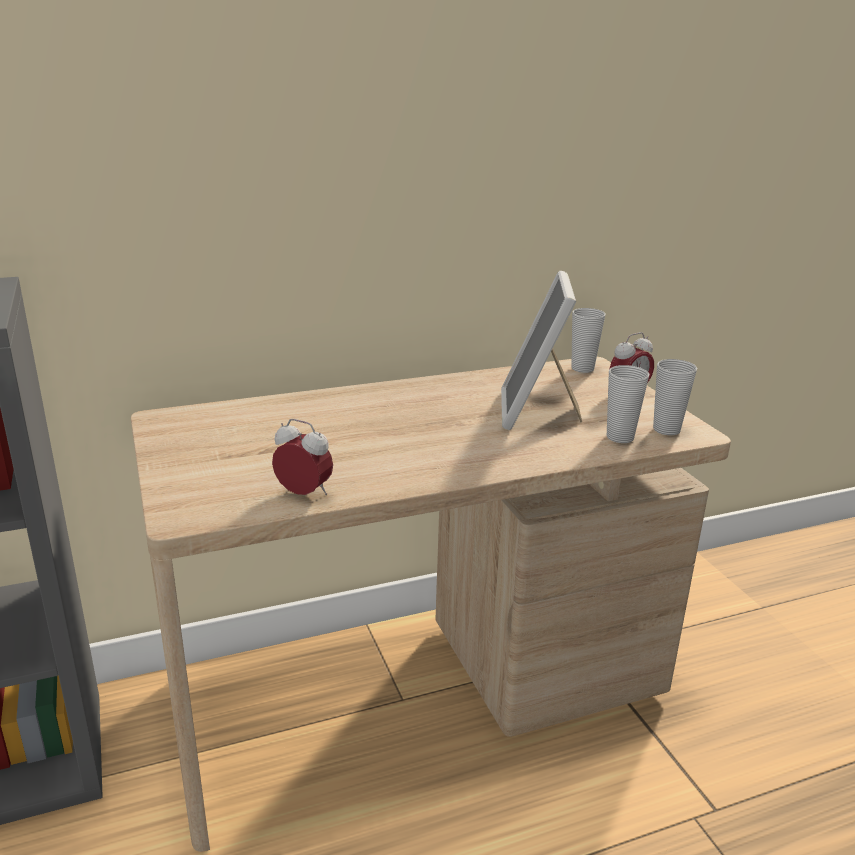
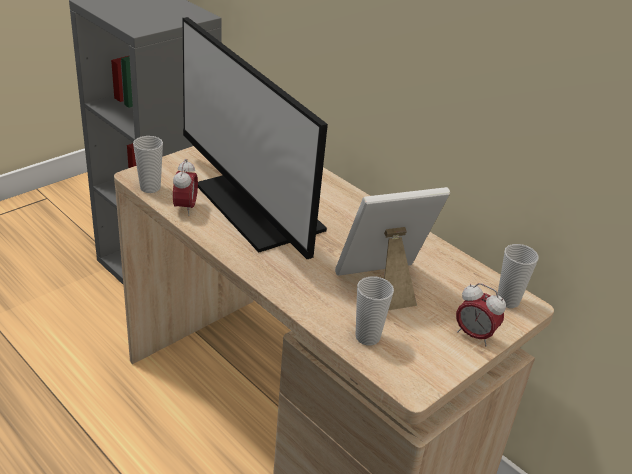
camera: 65 degrees right, 10 degrees up
(343, 447) = (256, 208): none -> monitor
(666, 430) = (406, 365): cup -> cup (150, 188)

